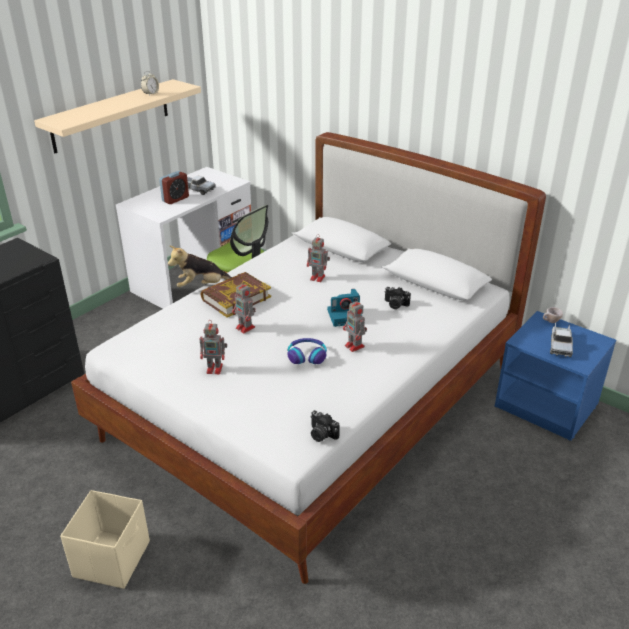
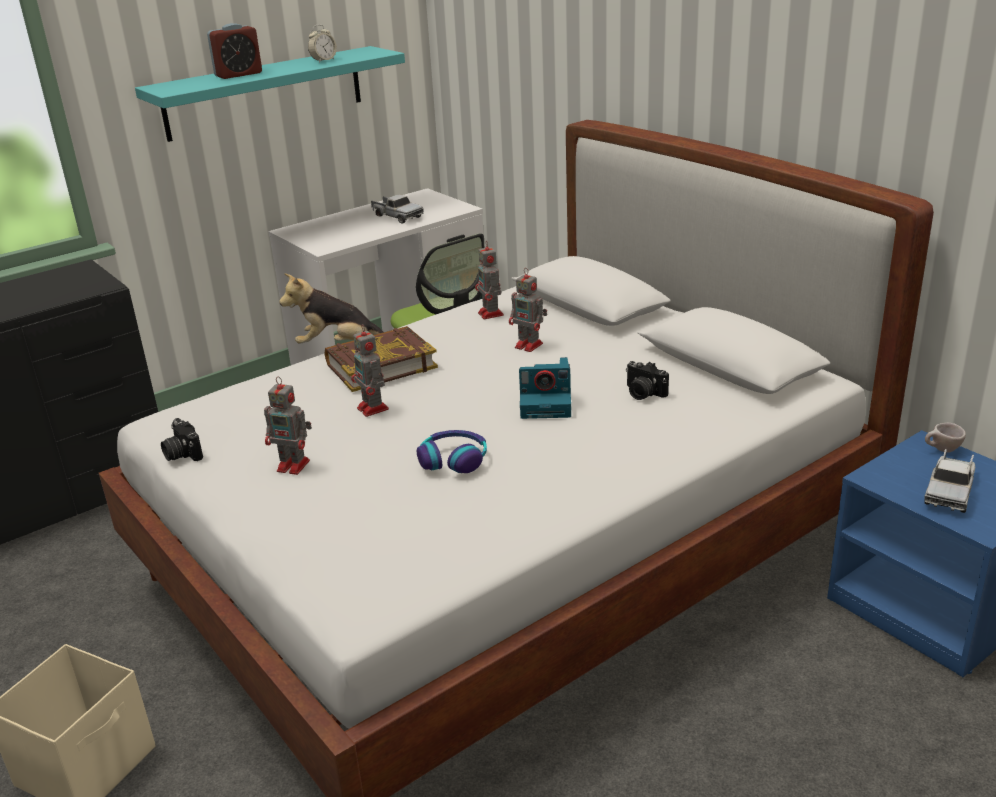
camera: 15 degrees right, 5 degrees down
(111, 115) = (264, 93): beige shelf -> turquoise shelf
(175, 199) = (358, 227): alarm clock -> alarm clock (238, 74)
(321, 434) = (417, 588): camera -> camera (182, 454)
(355, 346) = (543, 452): toy robot -> toy robot (491, 314)

